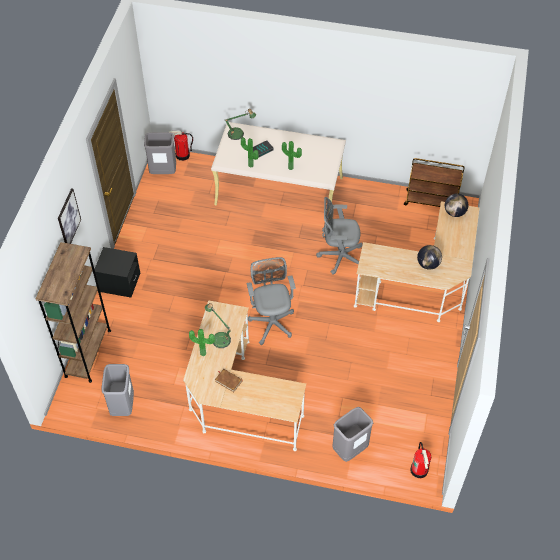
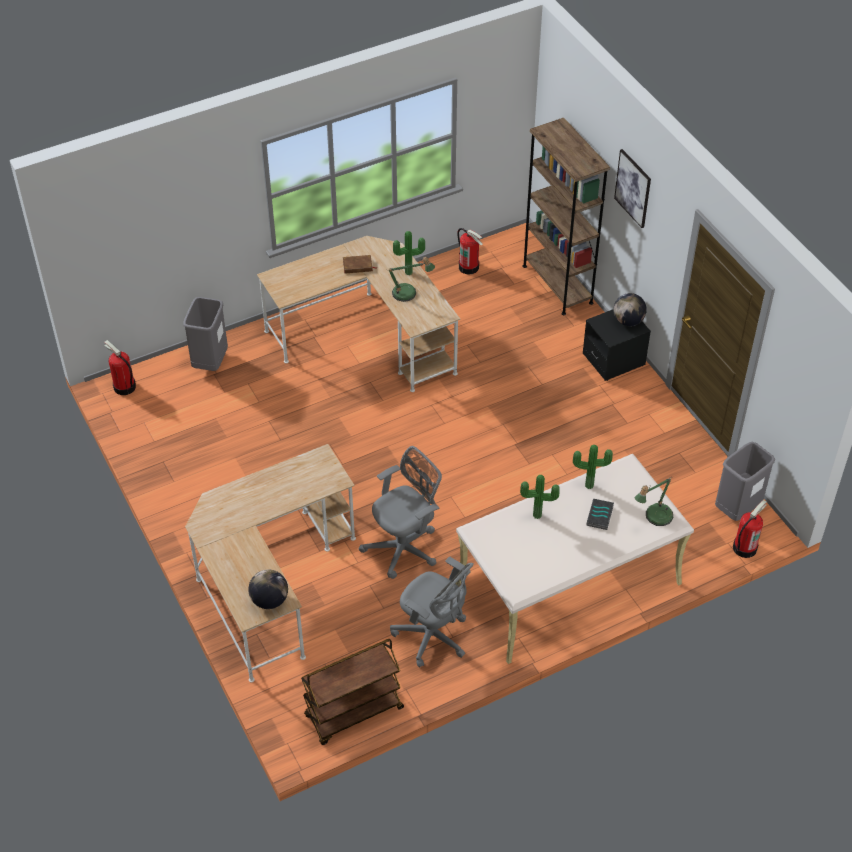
camera: 140 degrees right, 5 degrees down
(122, 406) = (469, 267): grey trash can -> fire extinguisher
(272, 321) = (408, 425): grey office chair -> grey office chair (433, 637)
(428, 264) = (250, 507): globe -> globe (628, 321)

